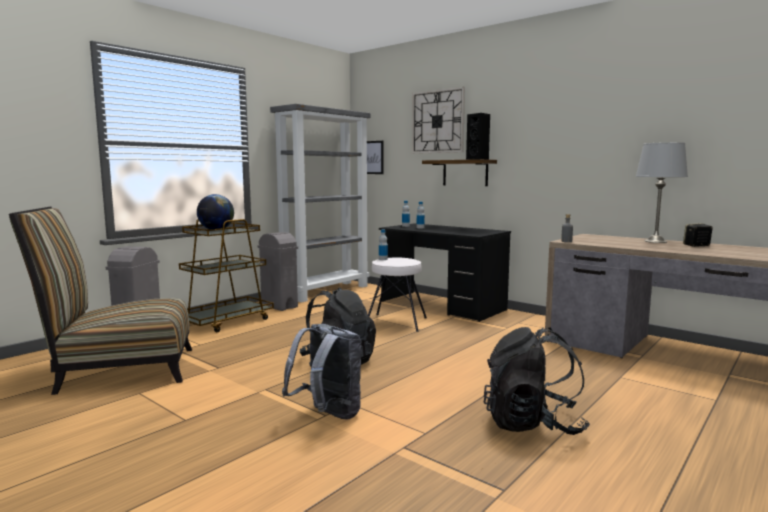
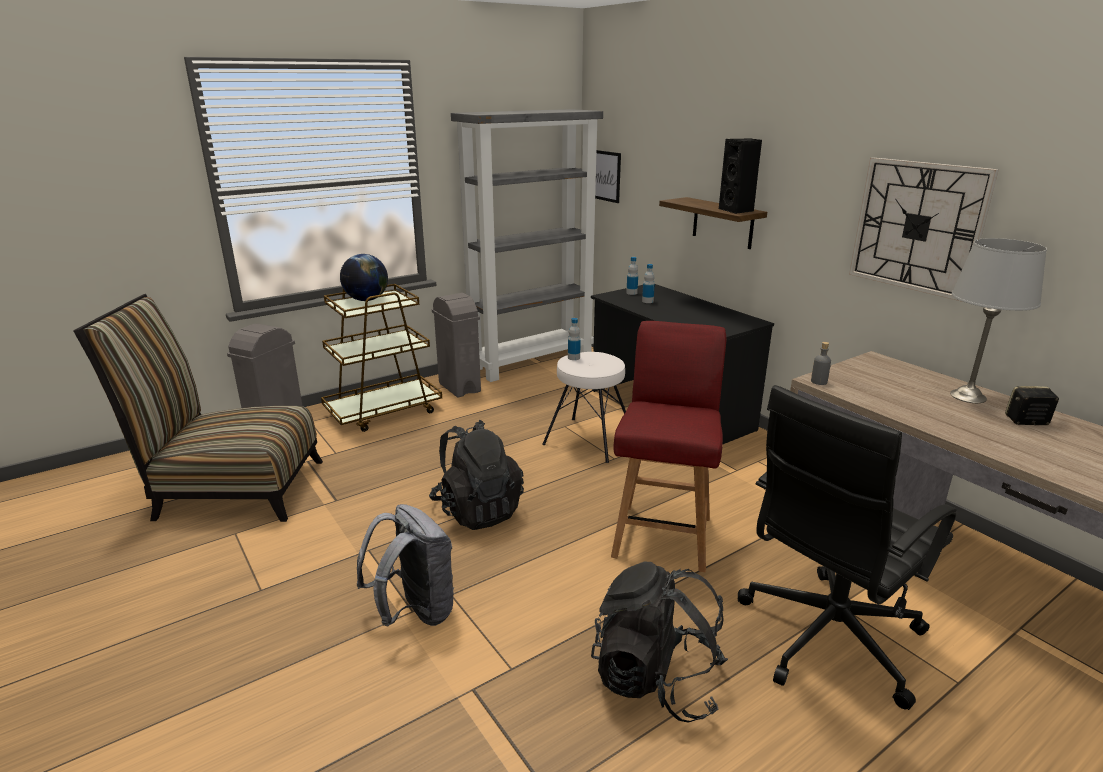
camera: 15 degrees right, 15 degrees up
(437, 121) = (692, 137): wall clock -> wall clock (917, 226)
(482, 359) = (663, 535): none -> red chair
(625, 392) = (826, 639): none -> black office chair

